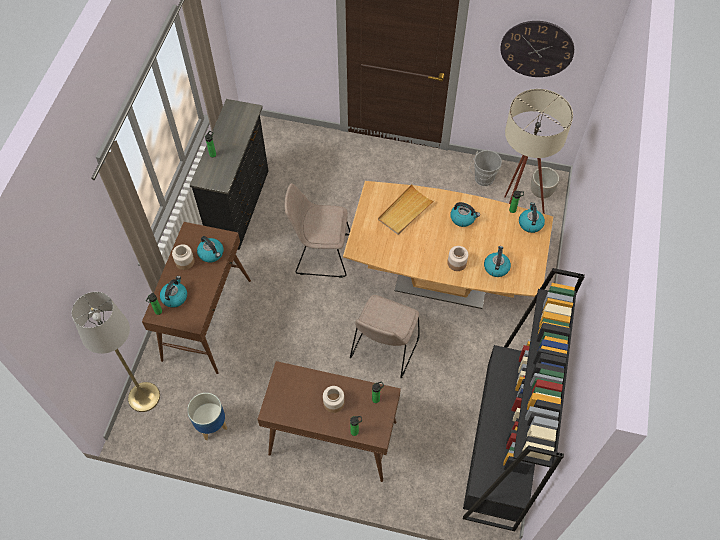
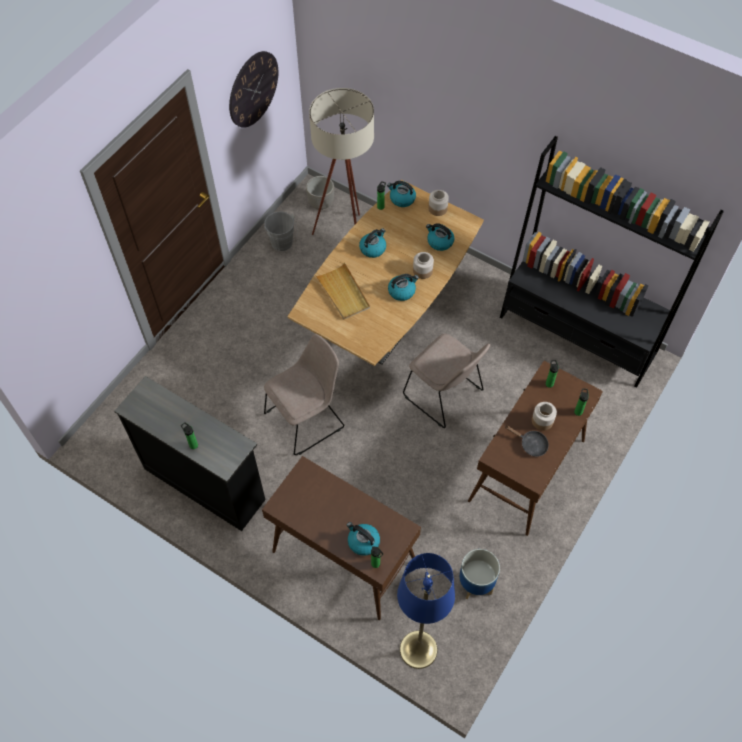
camera: 70 degrees left, 0 degrees up
(144, 397) = (418, 649): grey floor lamp -> blue floor lamp
(185, 261) = (319, 520): jar -> jar (437, 208)
(211, 253) = (320, 489): kettle -> kettle (402, 291)
(305, 399) = (530, 444): none -> black frying pan
(320, 253) = (306, 418): beige chair -> beige chair turned 150 degrees counterclockwise

